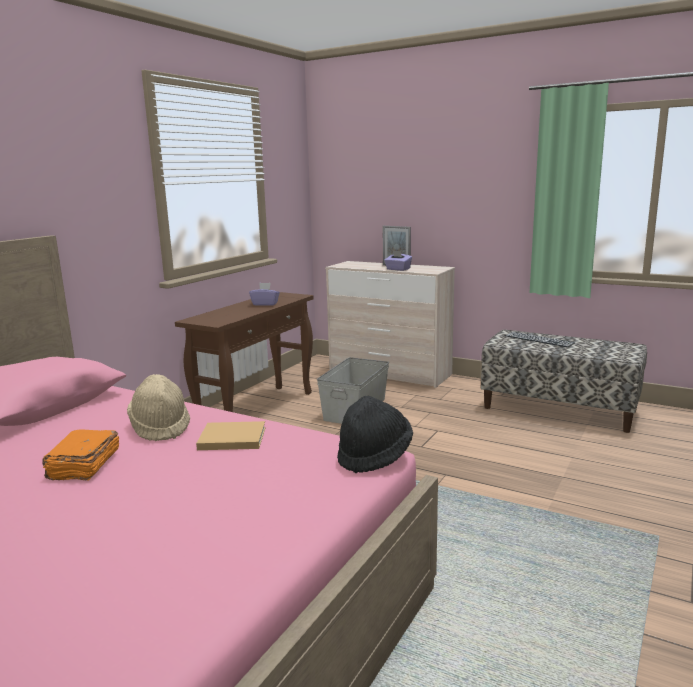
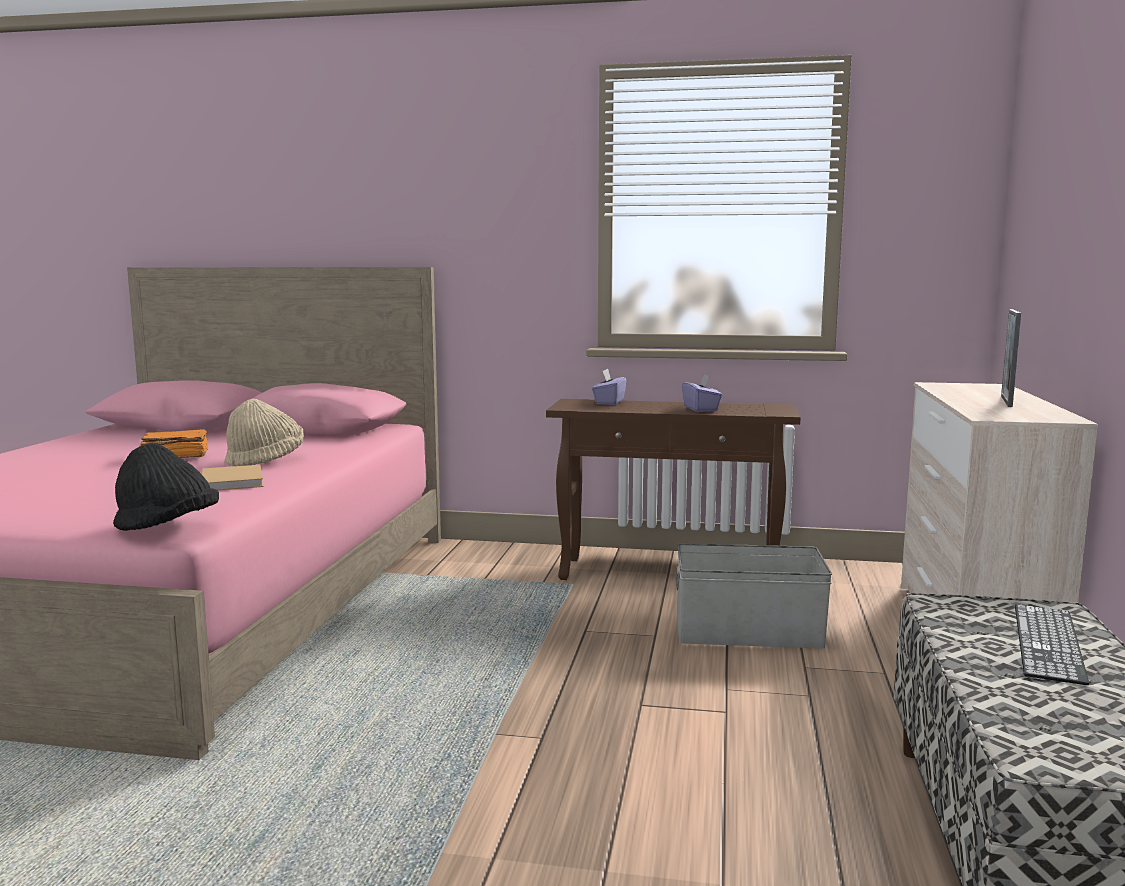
camera: 70 degrees right, 5 degrees down
(398, 269) = (972, 403): purple tissue box -> purple tissue box (608, 402)

